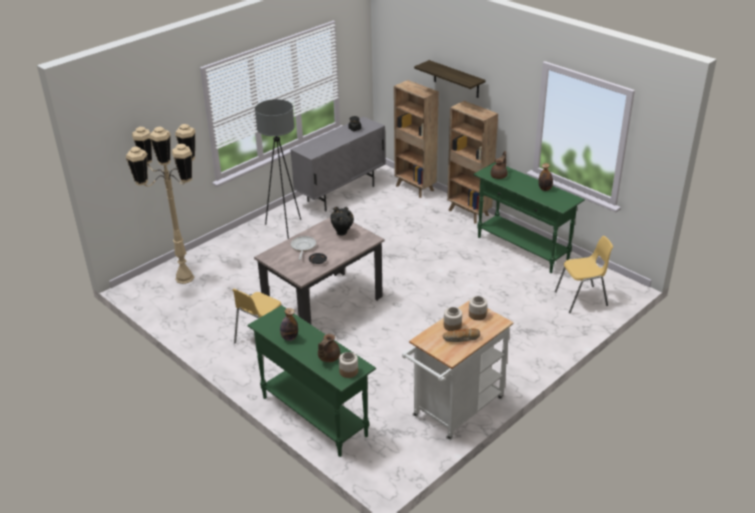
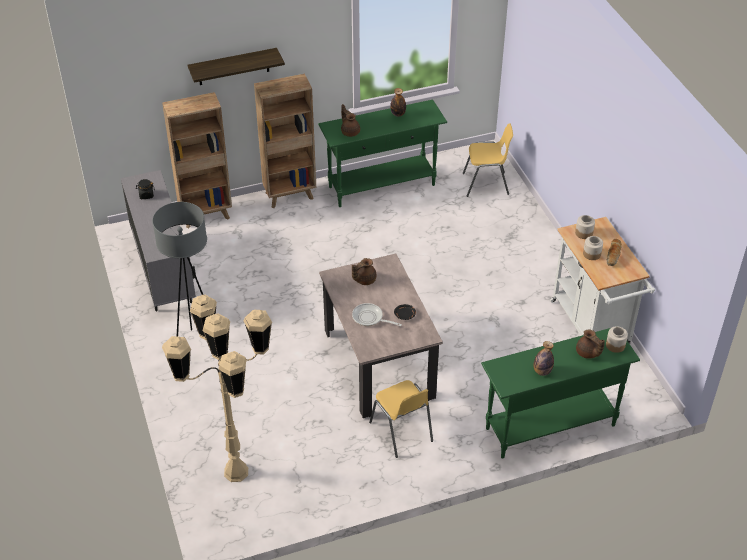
camera: 65 degrees left, 10 degrees up
(342, 233) = (364, 280): black vase -> brown teapot
(581, 299) = (486, 184): yellow chair -> yellow chair turned 75 degrees clockwise

